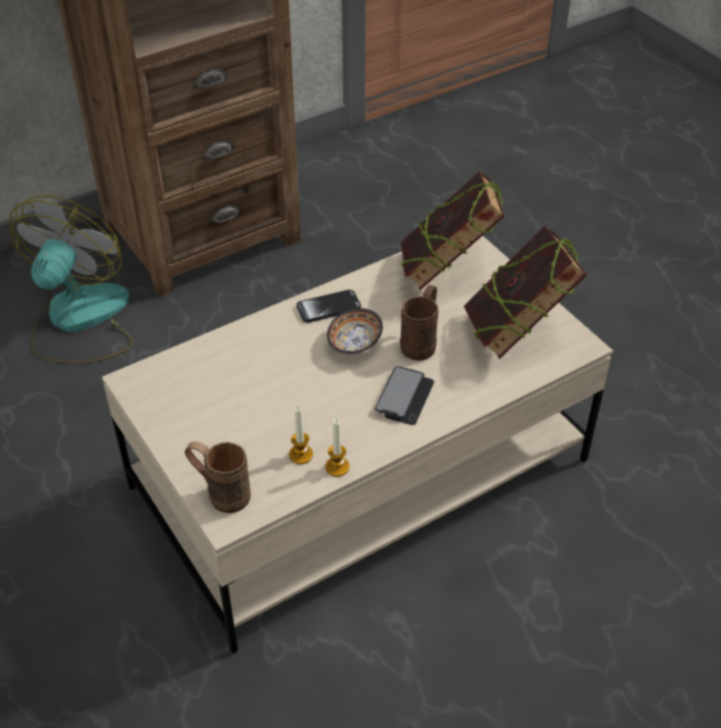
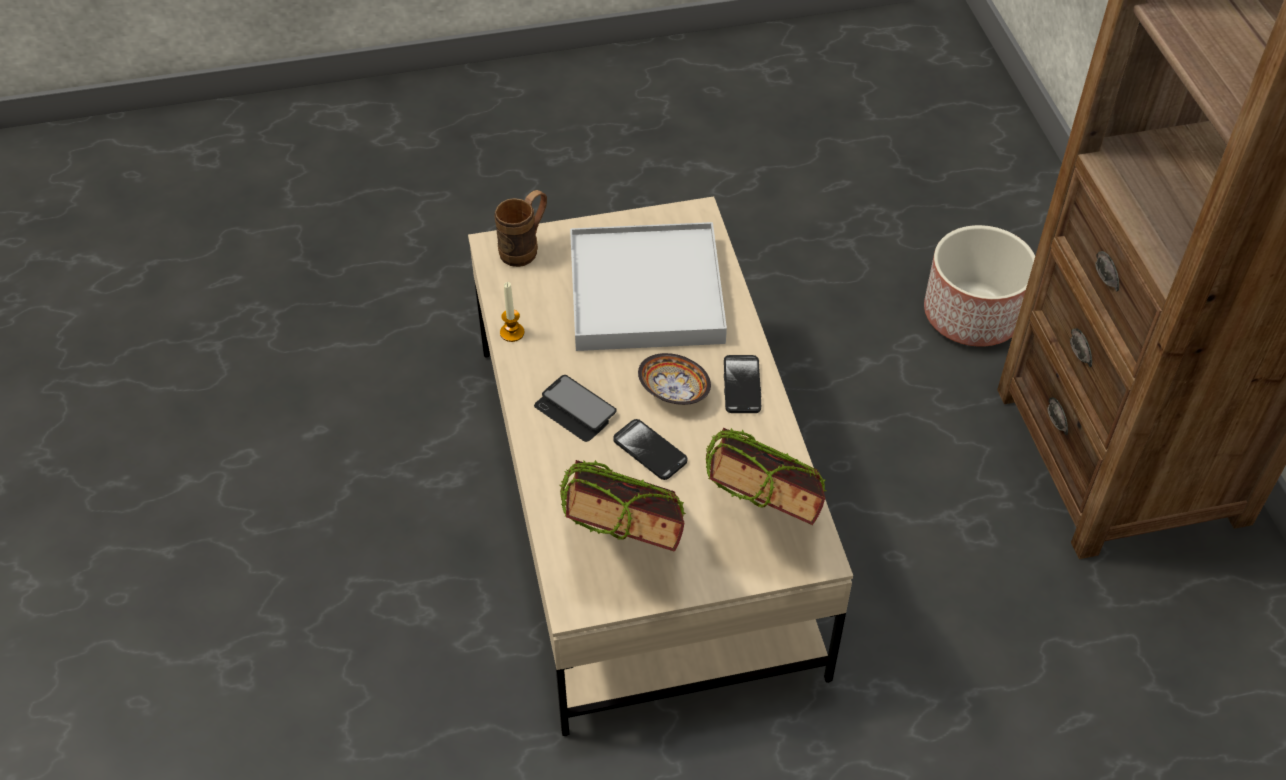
camera: 110 degrees right, 5 degrees up
(79, 321) = (972, 313): fan -> planter
(247, 389) = (646, 292): none -> white tray
(301, 455) = (541, 311): candle -> none
(421, 342) = (650, 450): brown mug -> phone

